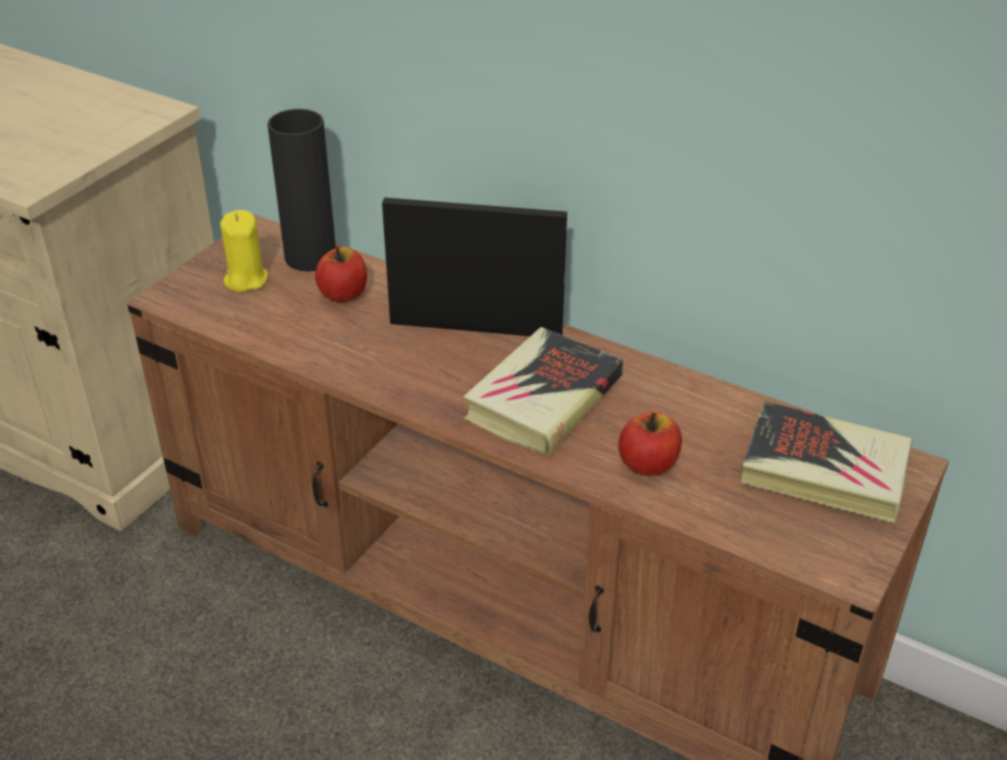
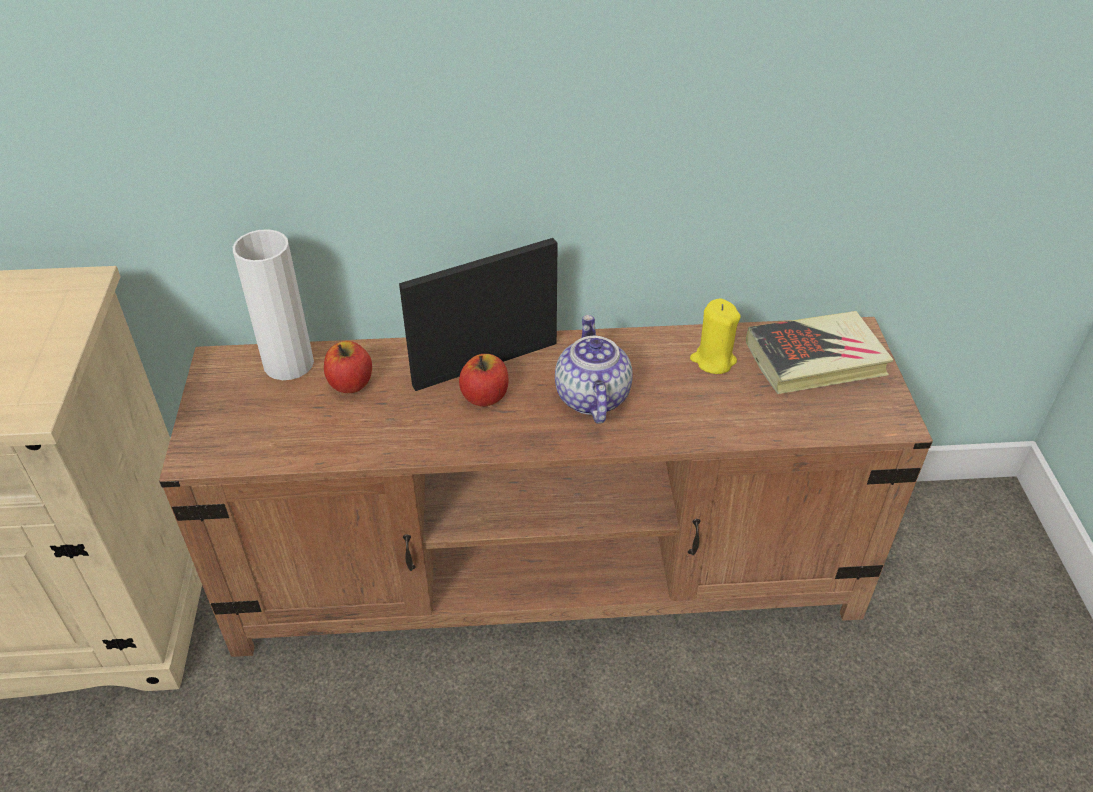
camera: 35 degrees left, 5 degrees up
(245, 279) = (251, 408): yellow candle -> yellow candle (713, 360)
(310, 257) = (289, 364): black vase -> white vase
(543, 399) = (591, 396): book -> teapot
(648, 464) = (708, 410): apple -> apple (485, 396)

